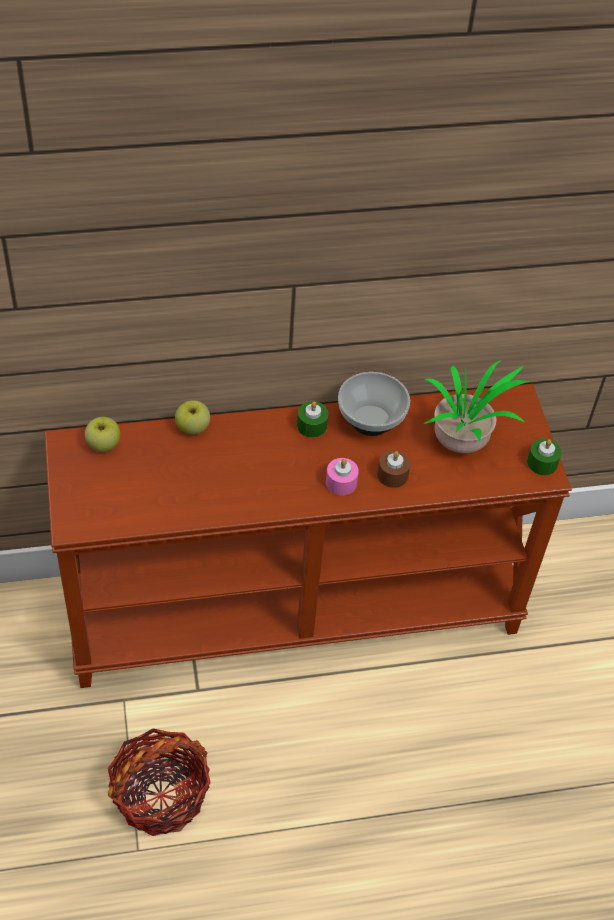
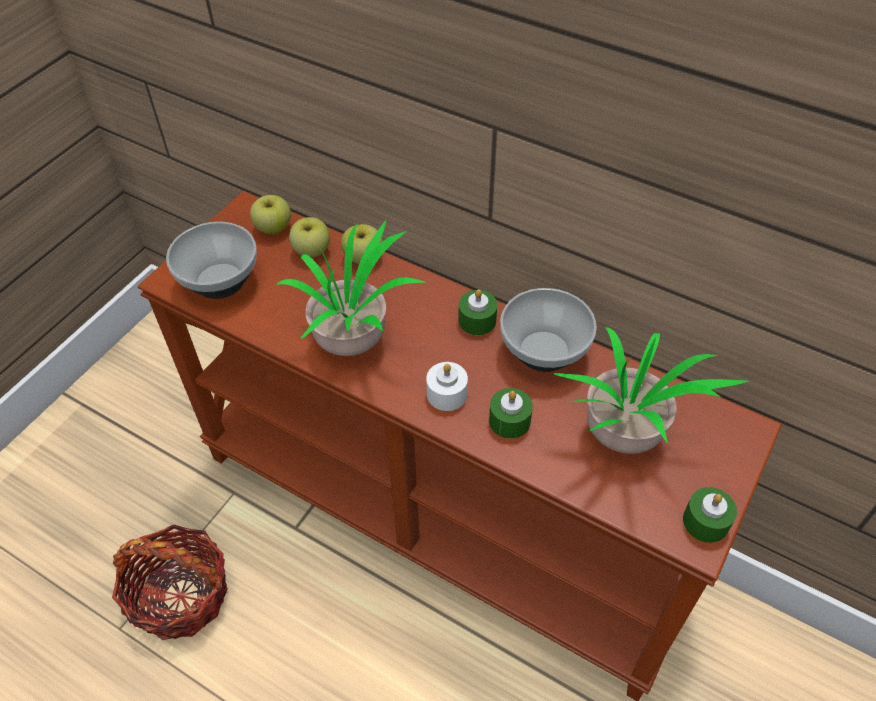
camera: 45 degrees right, 0 degrees up
(111, 504) = (221, 280): none -> bowl
(151, 444) = (311, 251): none -> apple
(252, 487) = (356, 343): none -> potted plant
(341, 482) = (447, 394): pink candle -> white candle
(392, 475) = (509, 421): brown candle -> green candle

